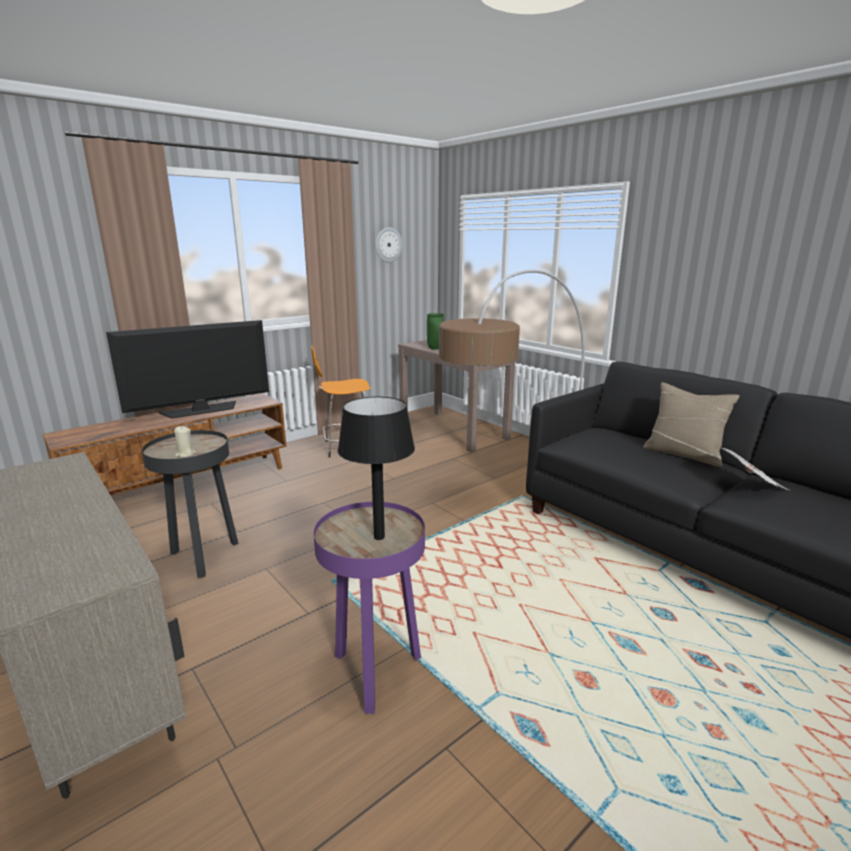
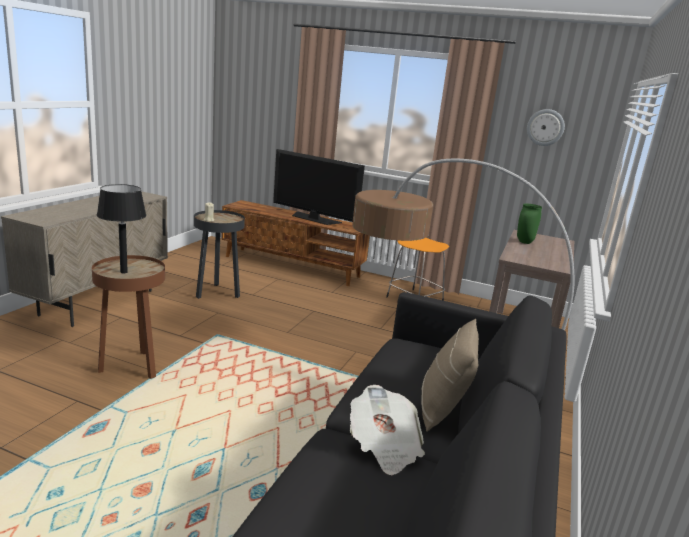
camera: 60 degrees right, 0 degrees up
(375, 674) = (132, 367): purple side table -> brown side table

